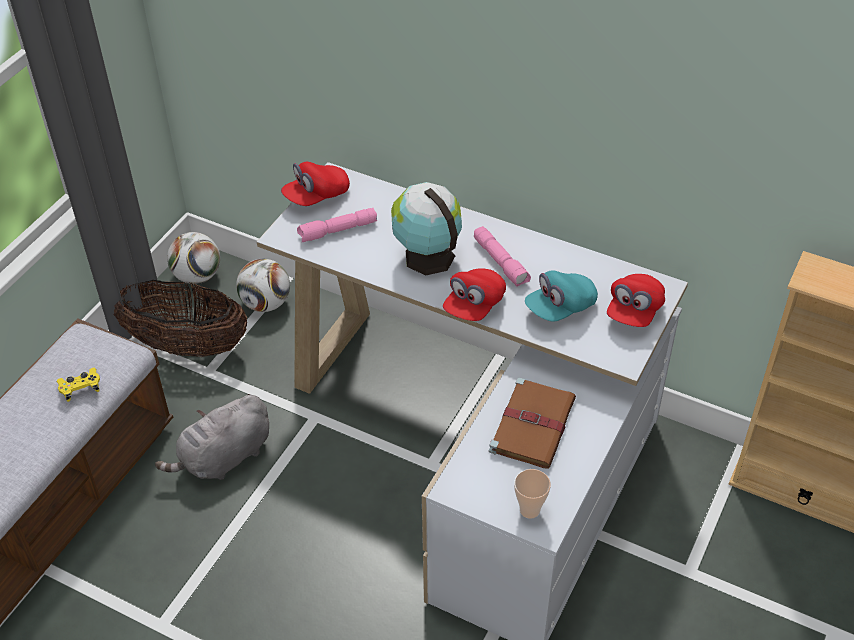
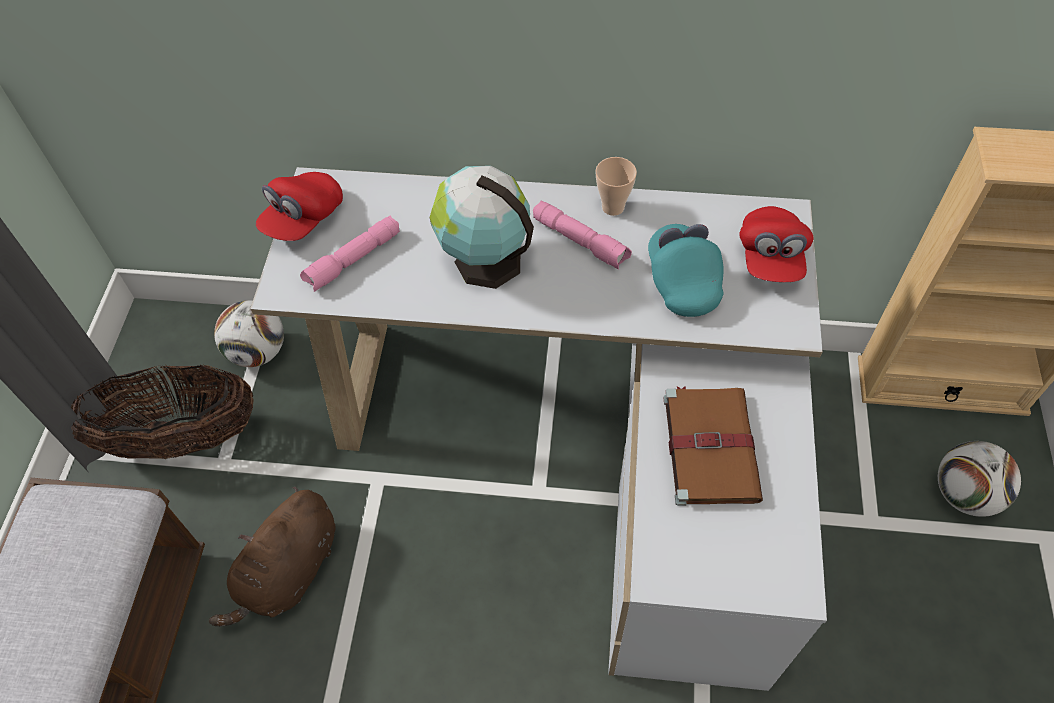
camera: 20 degrees left, 10 degrees up
(81, 389) = (77, 587): yellow game controller -> none
(197, 276) = (158, 343): football -> football (964, 494)
(223, 458) = (289, 572): grey plush toy -> brown plush toy
(474, 305) = (577, 312): red cap -> none
(529, 510) = (765, 570): cup -> cup (613, 207)
(560, 307) = (682, 281): turquoise cap -> turquoise cap turned 135 degrees clockwise

